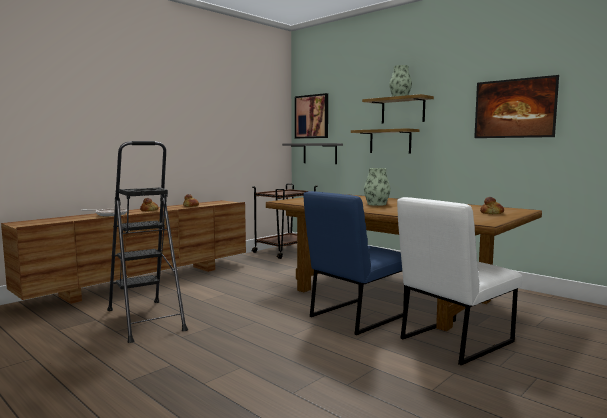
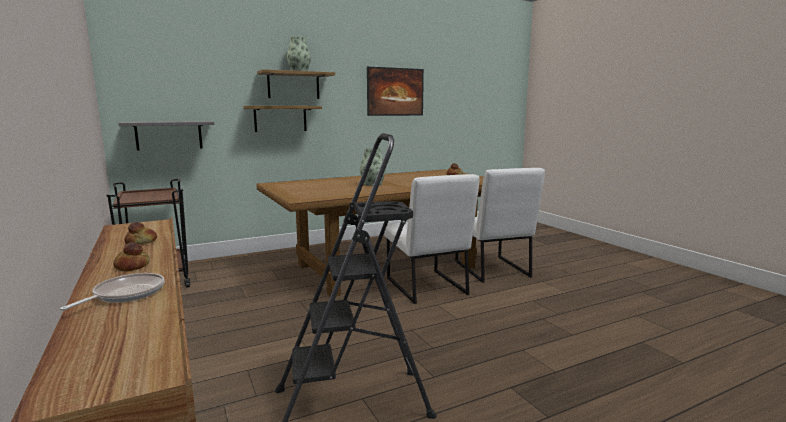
camera: 70 degrees left, 5 degrees up
(312, 116) = (146, 82): picture -> none
(355, 316) = (426, 287): blue chair -> white chair

